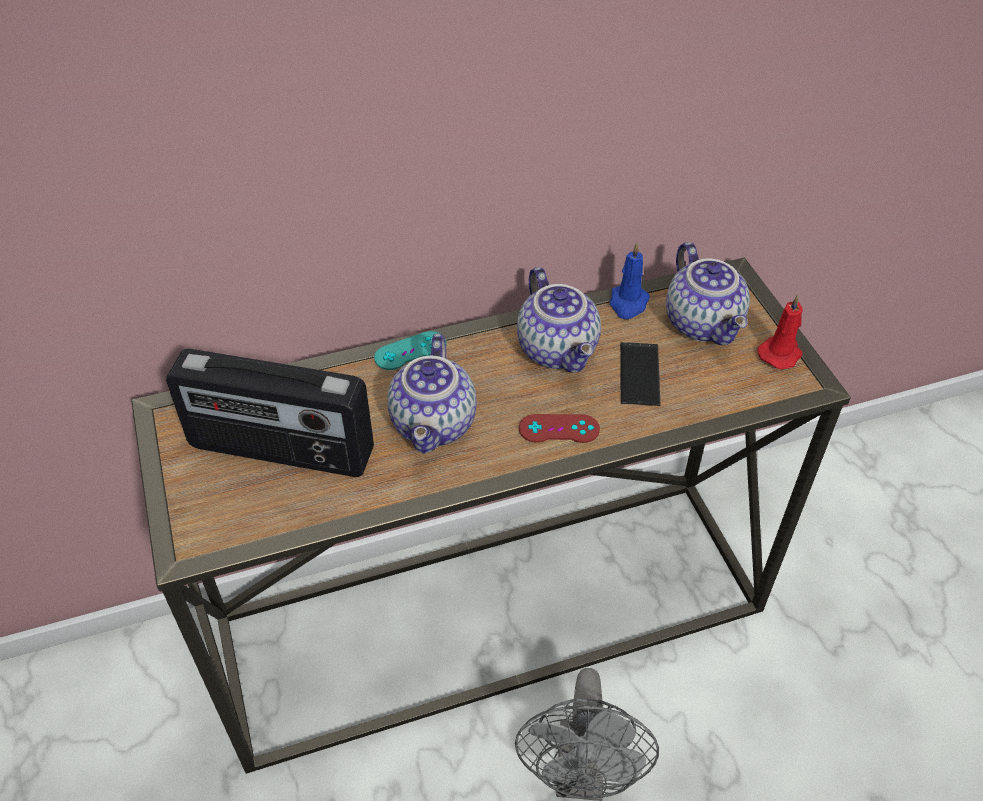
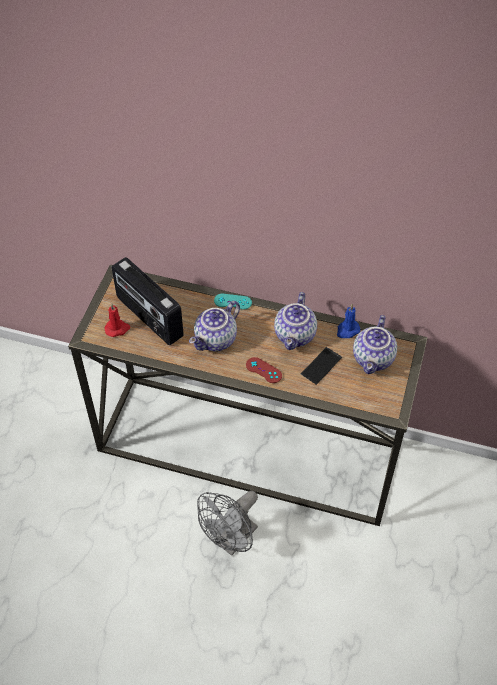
camera: 35 degrees right, 5 degrees up
(780, 353) = (394, 392): red candle -> red candle (117, 329)

